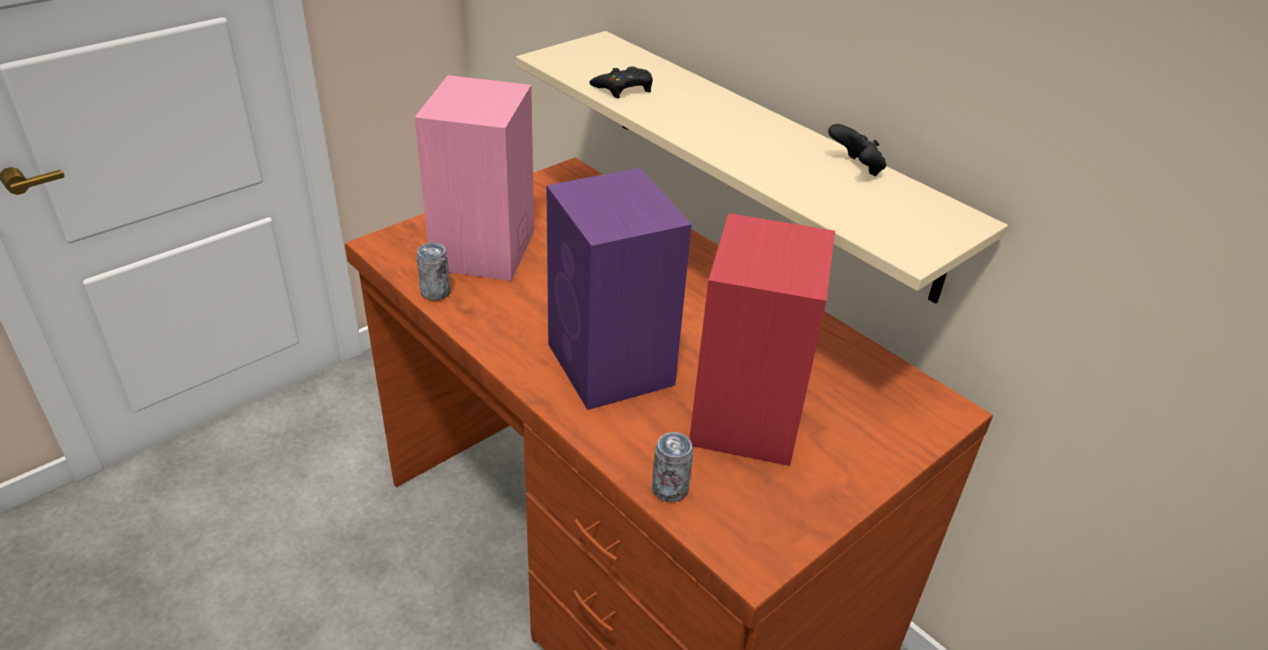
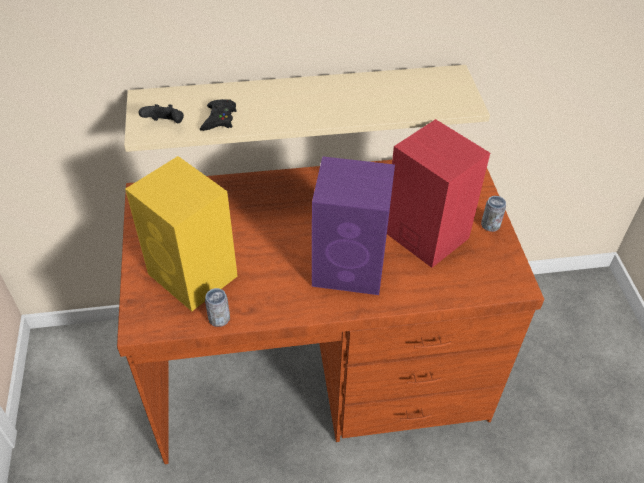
camera: 55 degrees left, 10 degrees up
(483, 251) = (194, 276): pink speaker -> yellow speaker
(669, 489) = (457, 290): can -> can (490, 225)
(855, 168) = (383, 81): black game controller -> black game controller (165, 125)

